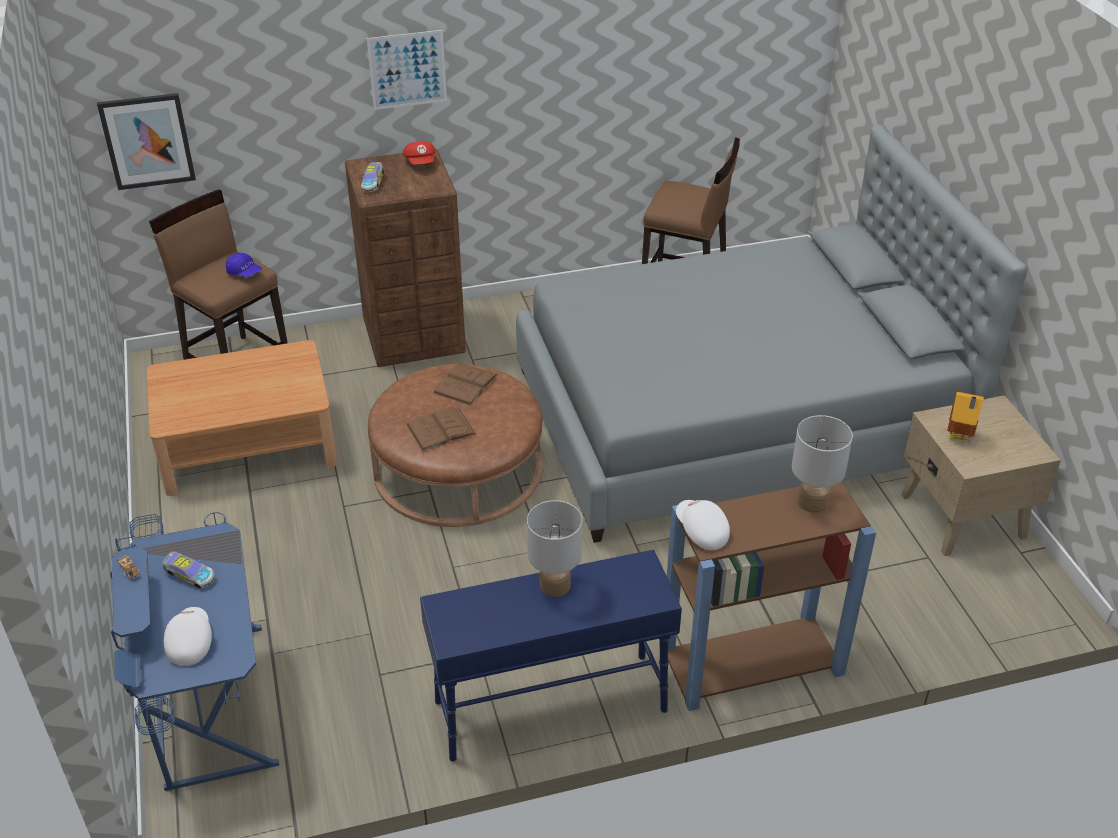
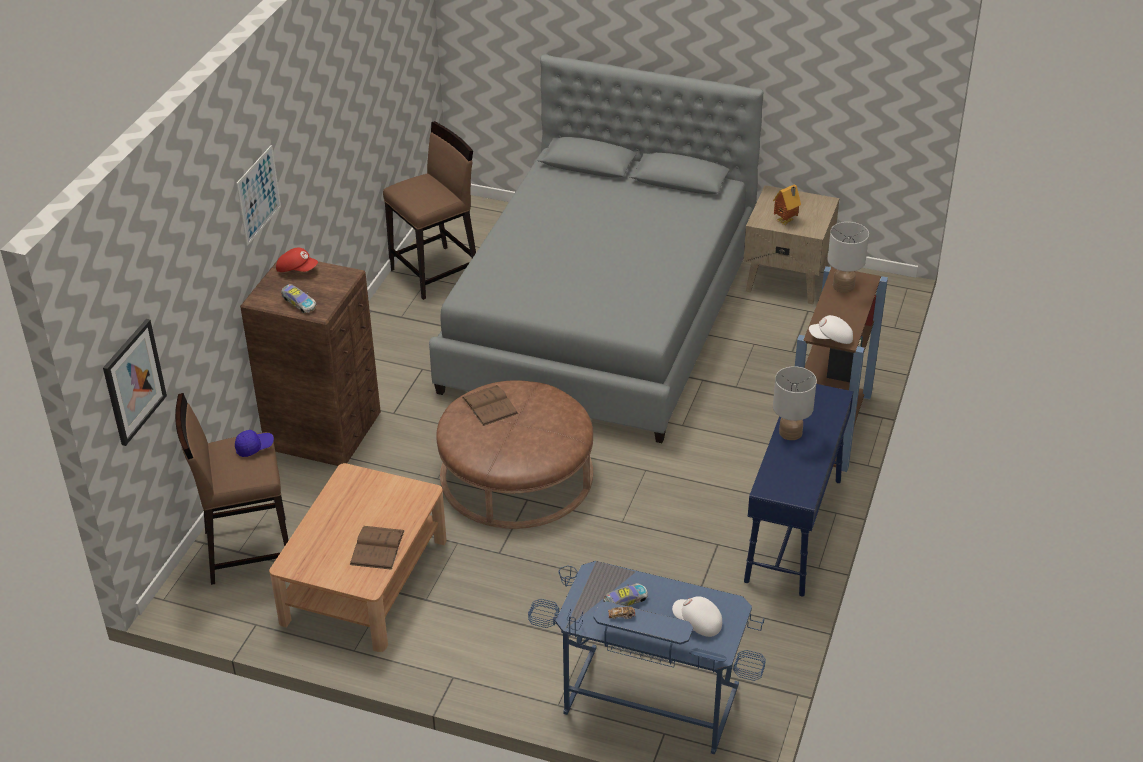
camera: 55 degrees left, 0 degrees up
(441, 429) = (531, 439): brown book -> brown book (377, 547)

